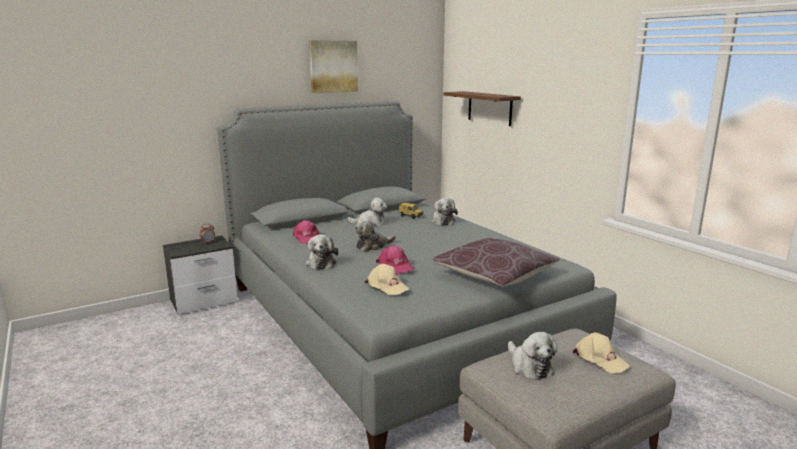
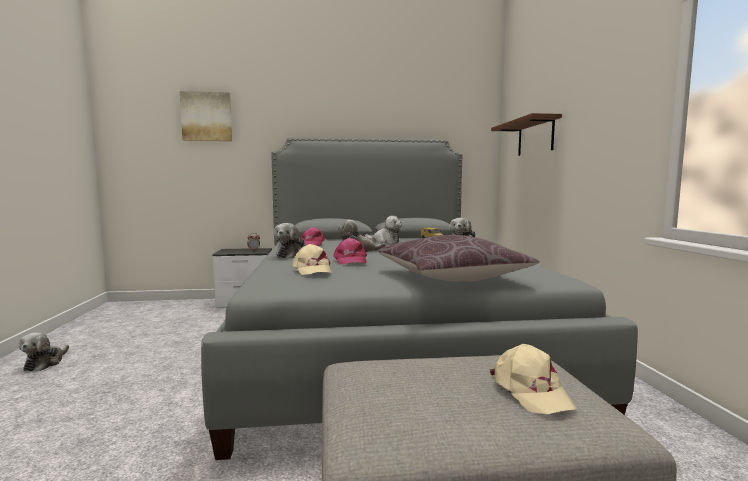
camera: 25 degrees right, 10 degrees down
(333, 66) = (383, 106): picture -> picture (206, 116)
(529, 366) = (405, 376): plush toy -> plush toy (45, 363)

